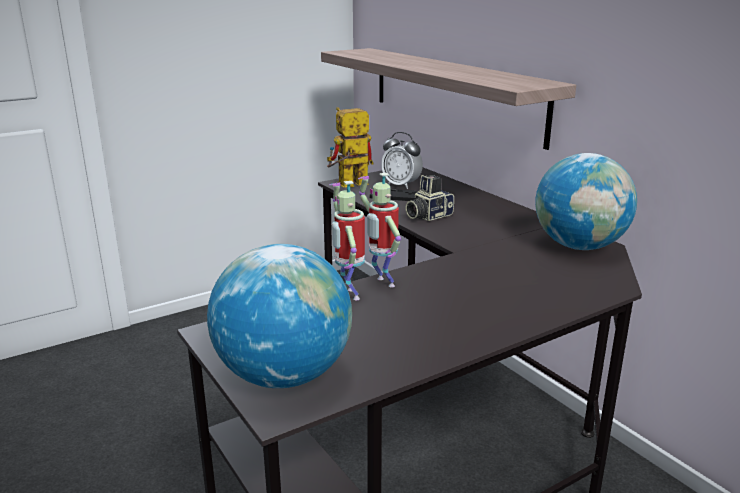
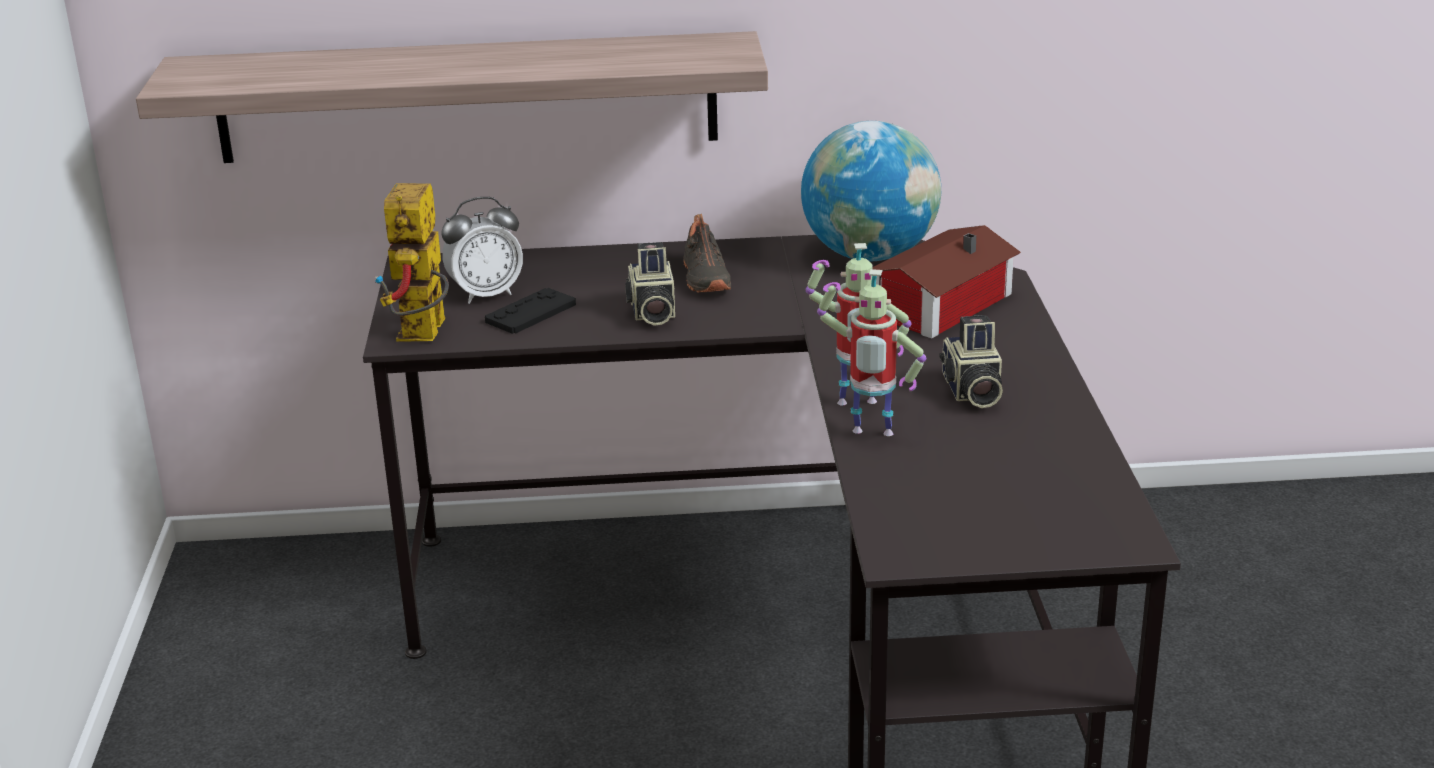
camera: 60 degrees left, 5 degrees up
(284, 375) = (1053, 523): globe -> none
(438, 311) = (971, 392): none -> camera
(483, 217) = (704, 278): none -> black shoe
(542, 277) = (935, 305): none -> toy house

